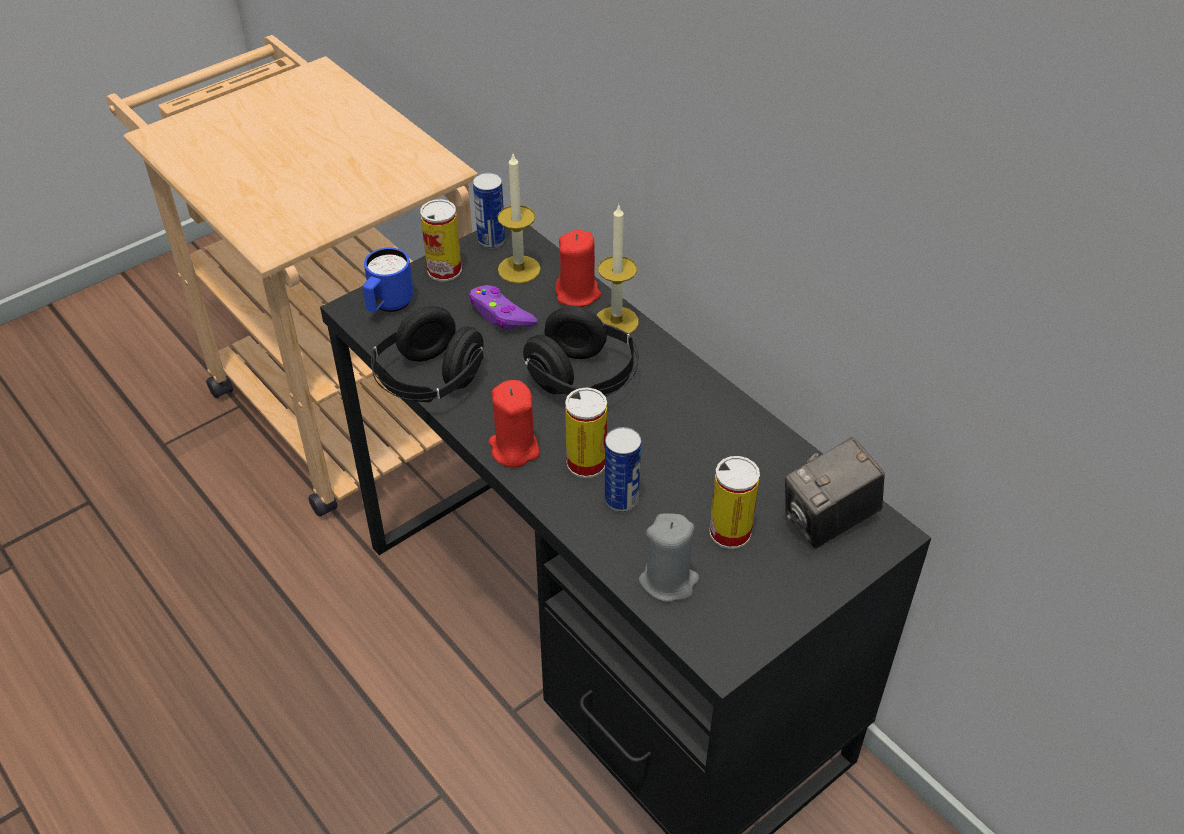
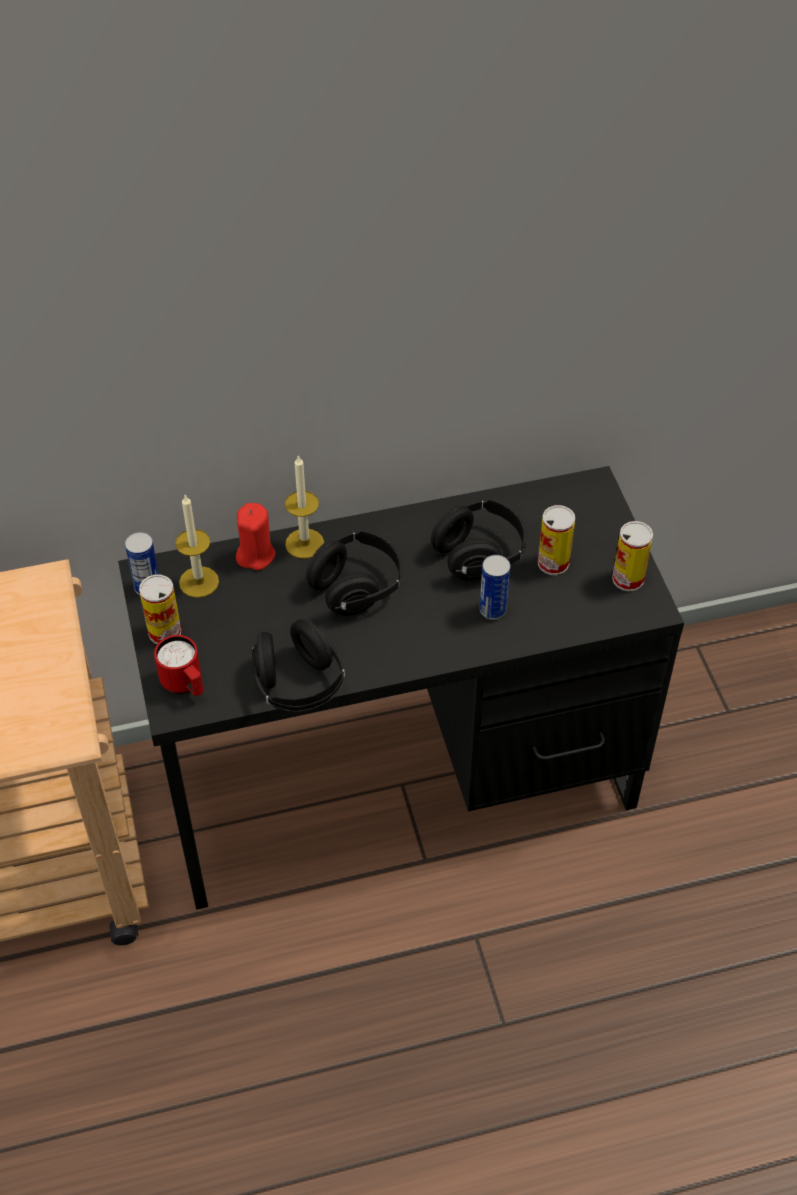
camera: 65 degrees left, 5 degrees up
(388, 306) = (185, 685): blue mug -> red mug
(501, 315) = (248, 613): purple game controller -> none
(514, 449) = (406, 655): red candle -> none
(586, 463) = (445, 617): can -> can (628, 579)
(668, 581) = (578, 612): grey candle -> none
(696, 462) = (479, 554): none -> black headphones
(828, 522) = (571, 509): camera -> none

